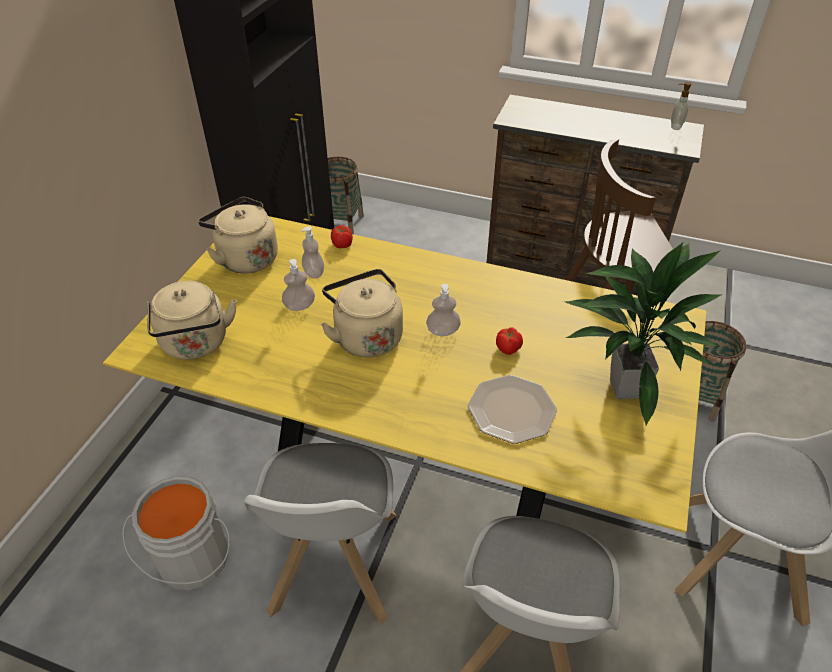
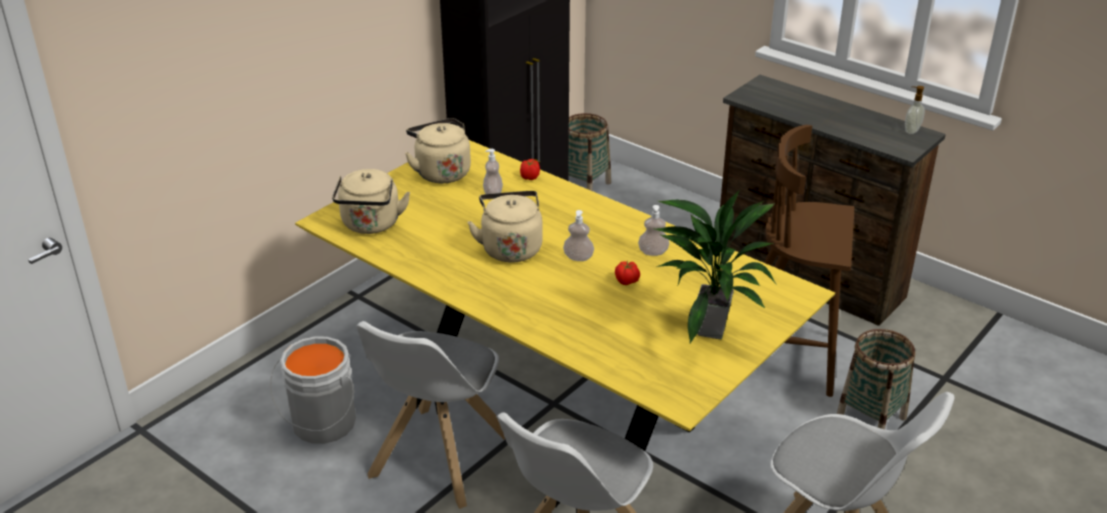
camera: 20 degrees right, 10 degrees down
(299, 306) = (467, 215): soap dispenser -> soap dispenser (653, 252)
(512, 410) = (601, 323): plate -> none

